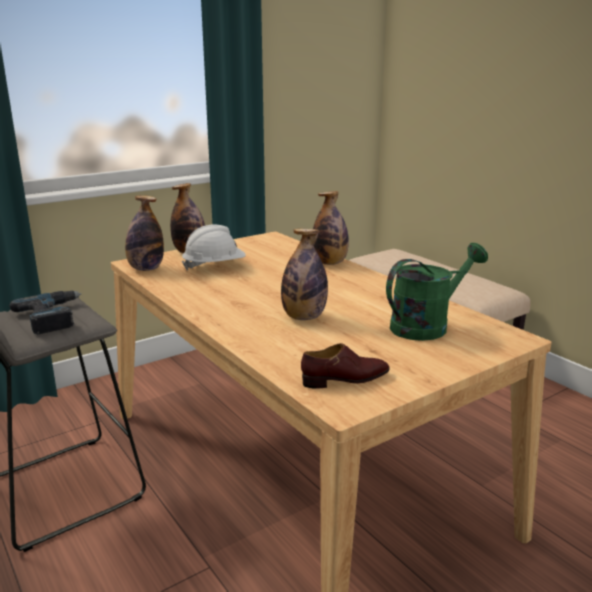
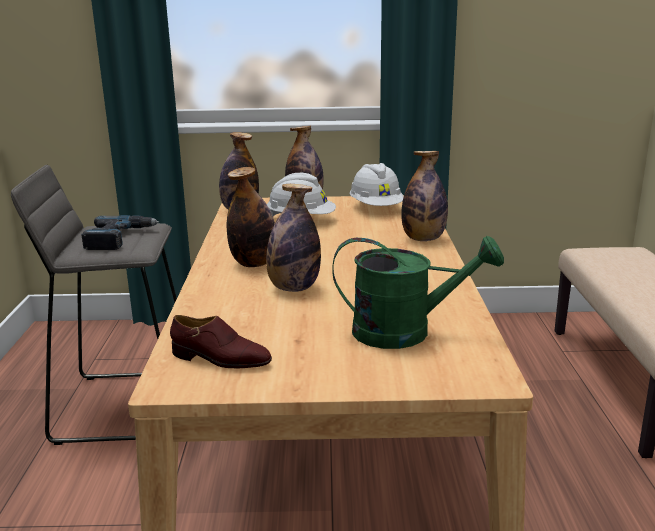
camera: 35 degrees right, 0 degrees up
(240, 307) = (254, 264): none -> bottle
(256, 247) = (376, 208): none -> white hard hat

